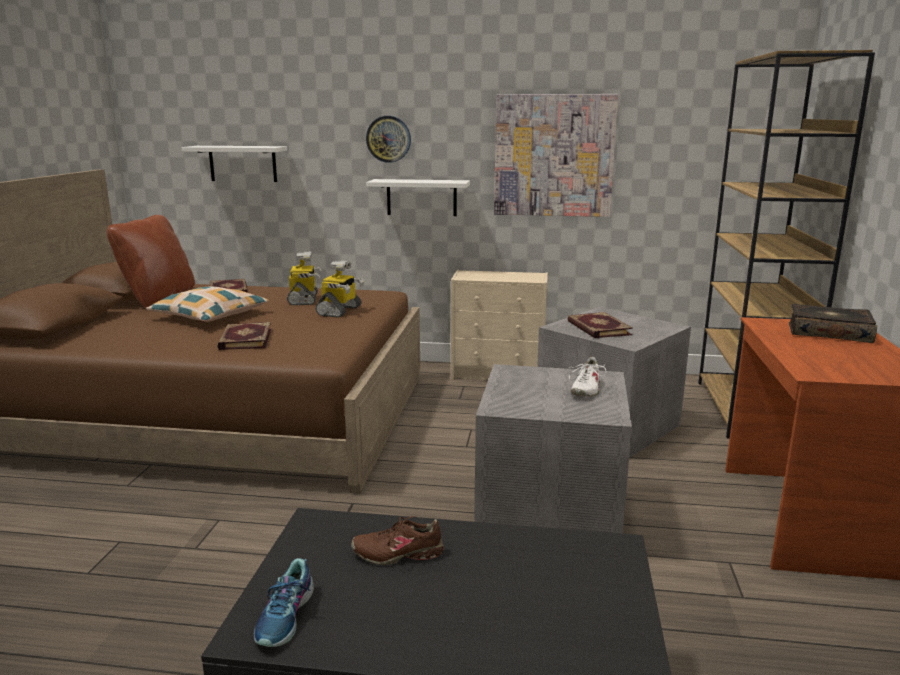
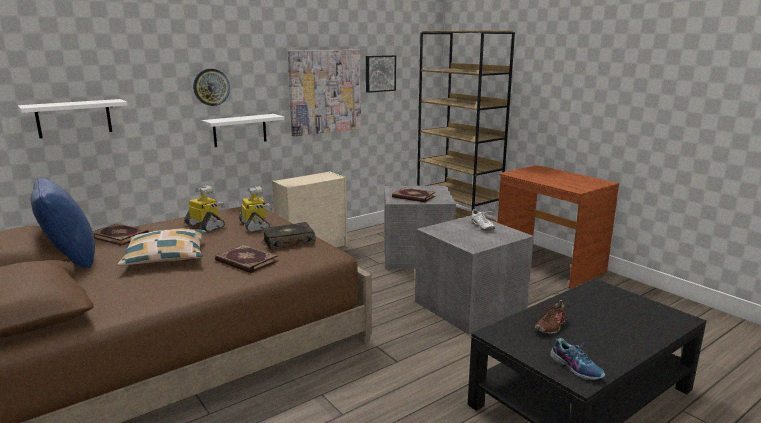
camera: 45 degrees left, 0 degrees up
(158, 298) = (70, 259): brown pillow -> blue pillow
(658, 133) = (379, 73): none -> picture
(828, 333) = (541, 172): book -> book (288, 242)

